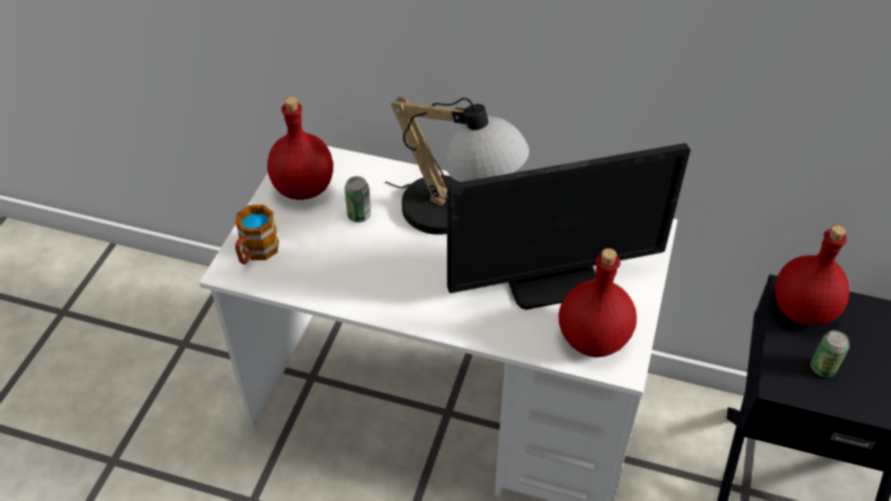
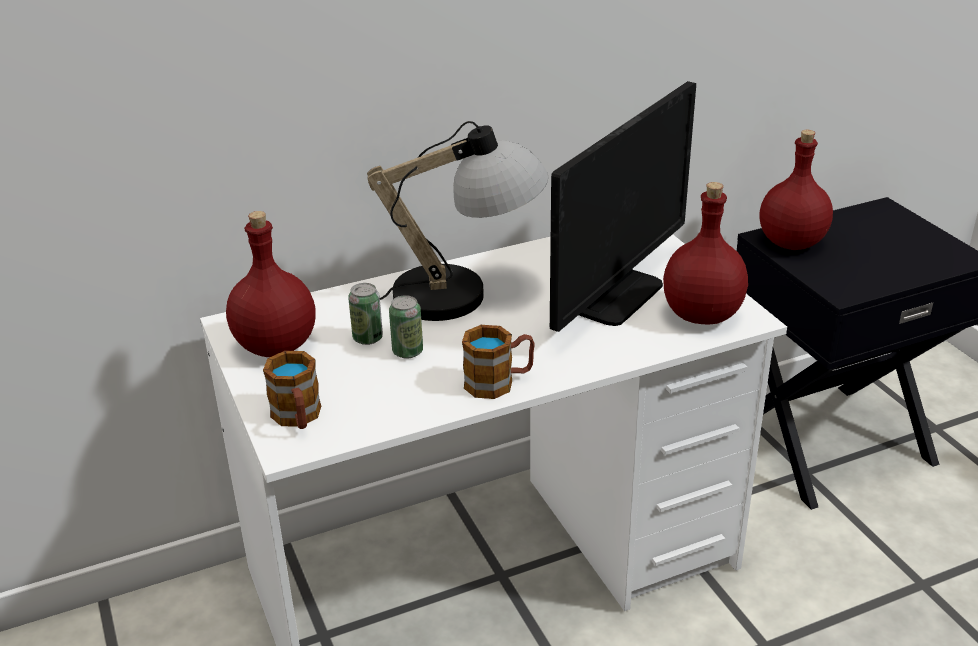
camera: 40 degrees left, 15 degrees down
(392, 304) = (499, 382): none -> mug
(822, 368) = (853, 268): can -> can (407, 352)

